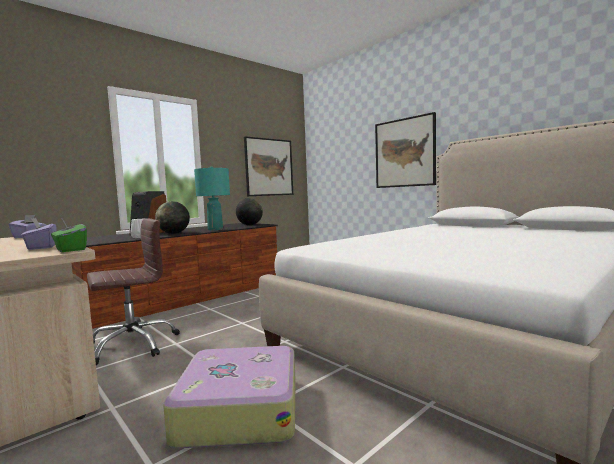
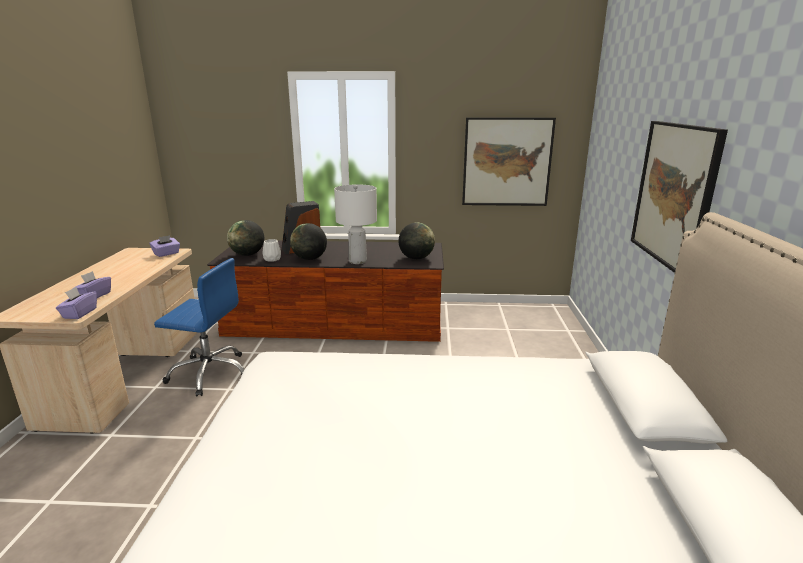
camera: 45 degrees right, 15 degrees up
(70, 250) = (79, 313): green tissue box -> purple tissue box
(106, 239) = (247, 255): none -> globe
(132, 345) = (210, 373): brown office chair -> blue office chair
(215, 229) = (358, 261): turquoise table lamp -> white table lamp
(239, 409) = (138, 493): suitcase -> none

